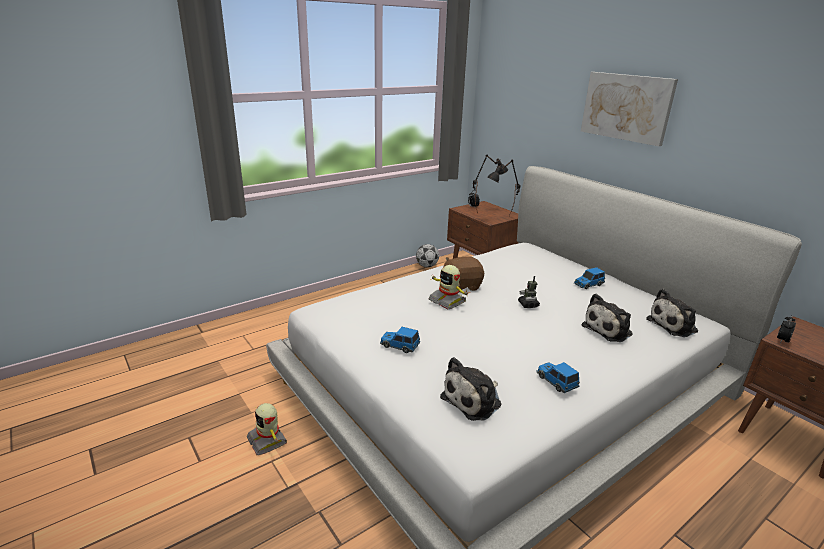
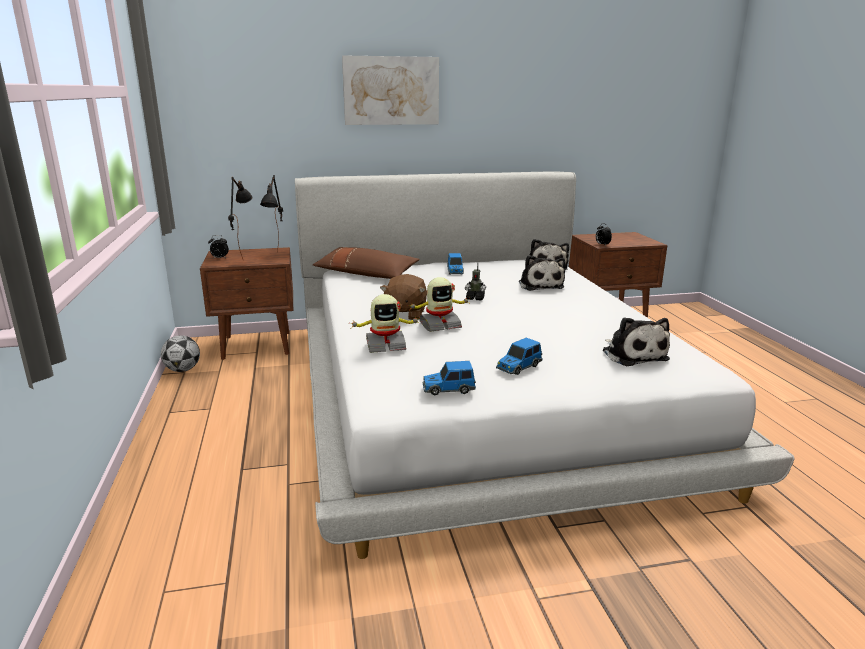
camera: 65 degrees left, 5 degrees down
(268, 440) = (492, 596): toy robot -> toy robot (385, 345)
(531, 254) = (366, 273): none -> brown pillow
(556, 382) = (615, 319): toy car -> toy car (448, 389)

